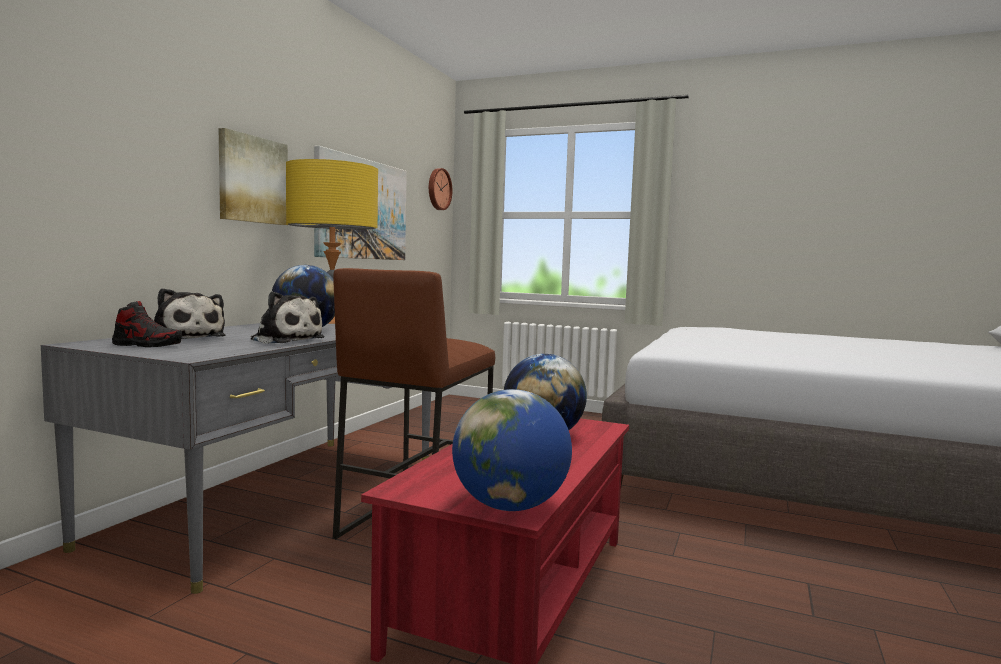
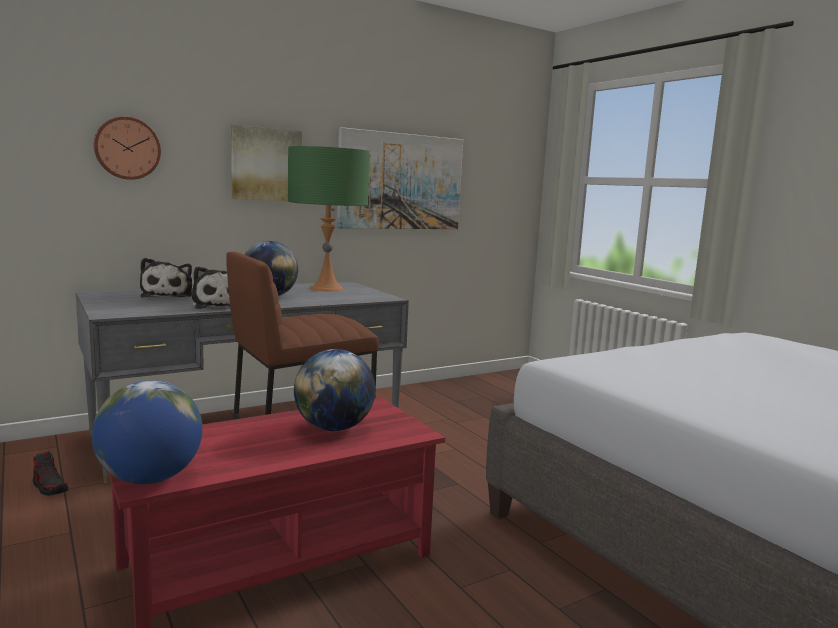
camera: 35 degrees right, 5 degrees up
(147, 345) = (123, 300): shoe -> shoe (50, 487)
(332, 321) = (326, 288): yellow table lamp -> green table lamp
(438, 189) = (518, 153): wall clock -> wall clock (127, 148)

